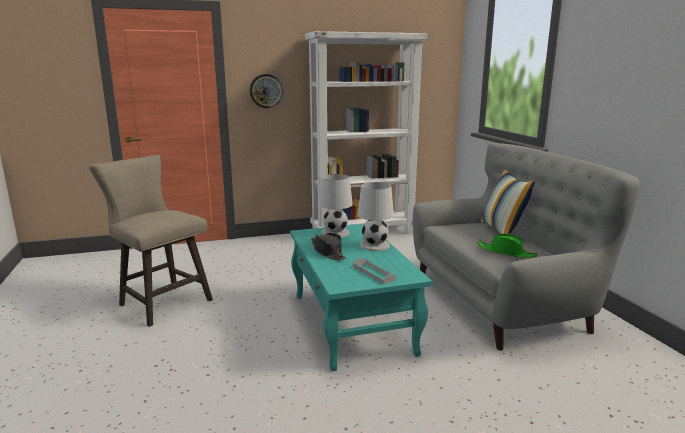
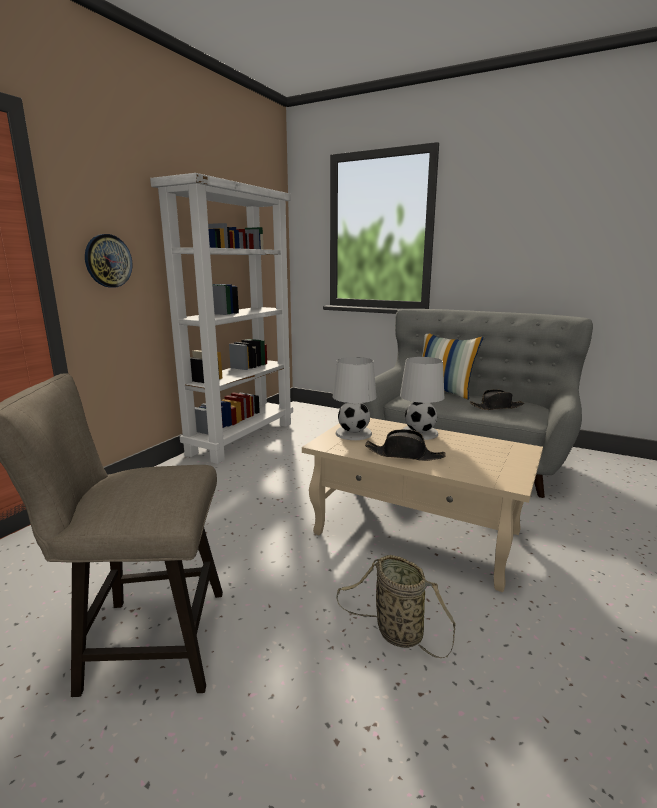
camera: 45 degrees left, 0 degrees up
(244, 352) = (395, 632): none -> basket
(352, 323) = (418, 533): turquoise coffee table -> beige coffee table
(374, 273) = (495, 458): grey tray -> none
(506, 252) = (496, 407): green hat -> black hat

